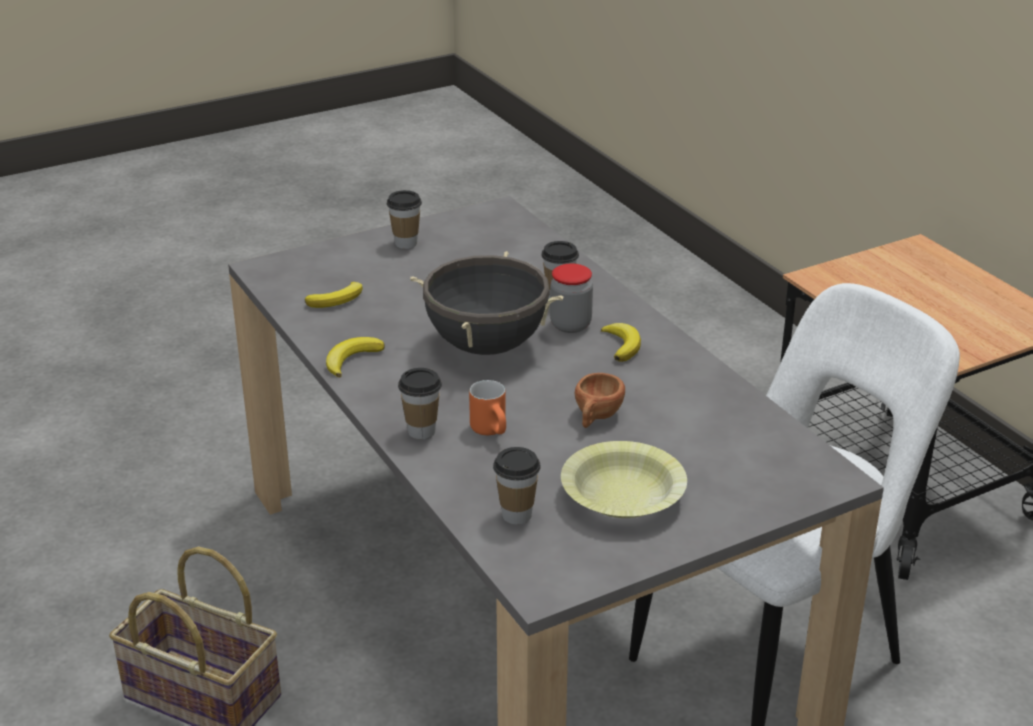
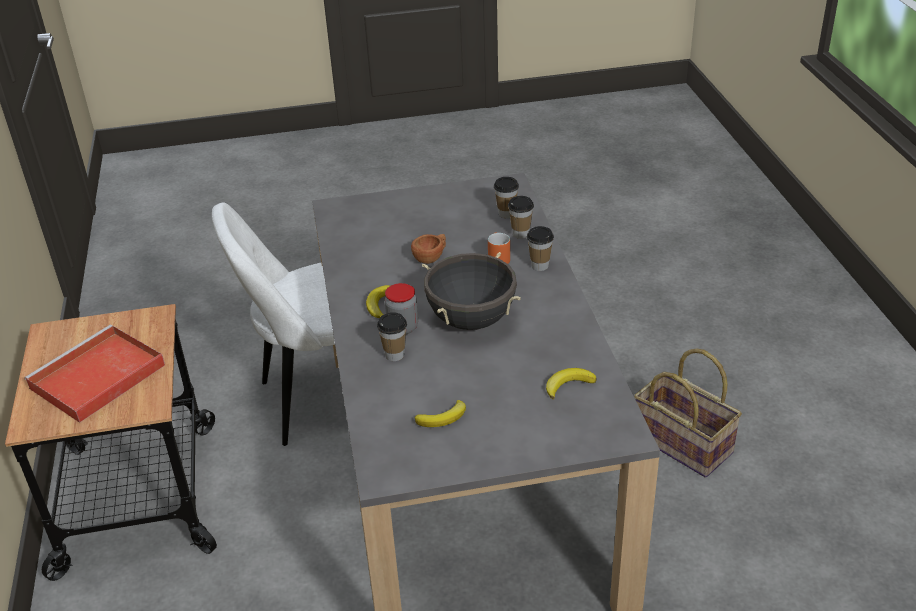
camera: 160 degrees left, 5 degrees up
(352, 359) = (570, 325): banana -> banana (443, 418)
(406, 243) = (490, 443): cup -> cup (520, 234)
(623, 497) = (446, 214): yellow bowl -> none
(914, 291) = (96, 378): none -> red tray

